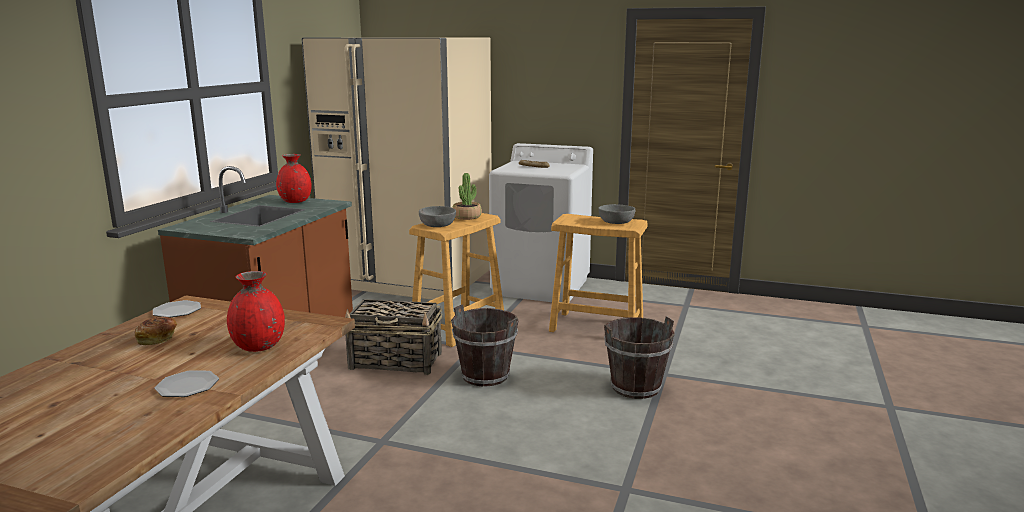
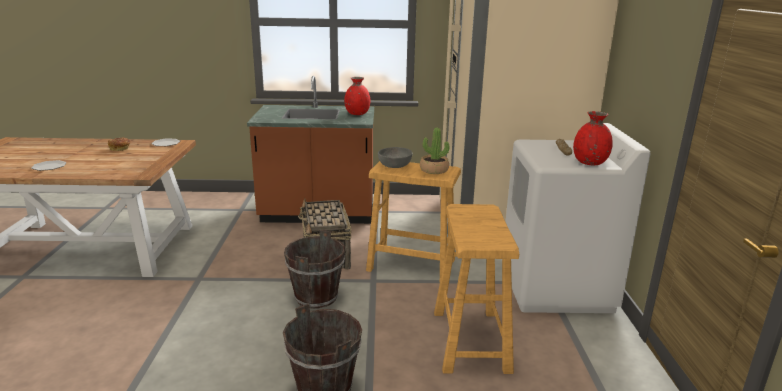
camera: 70 degrees right, 5 degrees up
(258, 347) = (102, 168): red vase -> red vase (589, 163)
(616, 222) = (485, 233): grey bowl -> none

